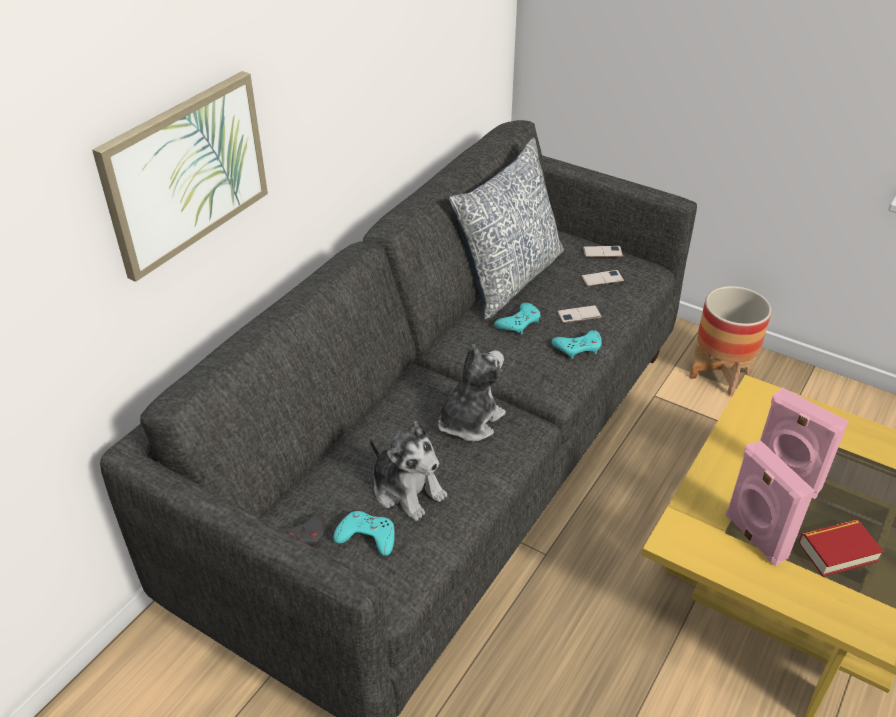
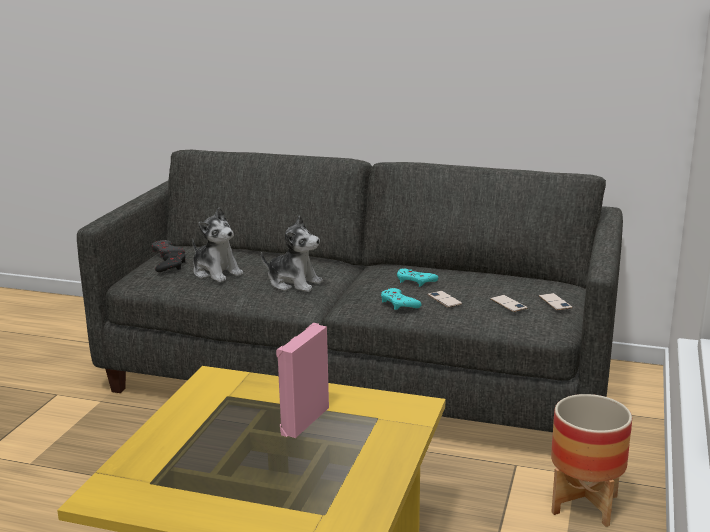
camera: 75 degrees right, 20 degrees down
(185, 172) = (275, 54): picture -> none
(367, 536) = (171, 266): turquoise game controller -> black game controller
(407, 490) = (216, 272): plush toy -> plush toy turned 75 degrees counterclockwise
(509, 278) = (475, 273): pillow -> none
(753, 537) = (225, 407): pink speaker -> none
(837, 552) = (217, 446): book -> none

